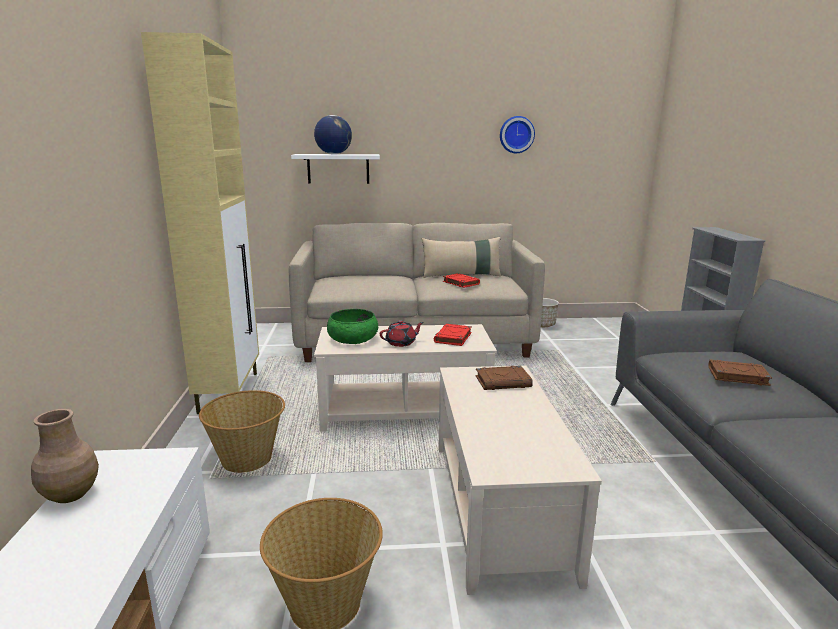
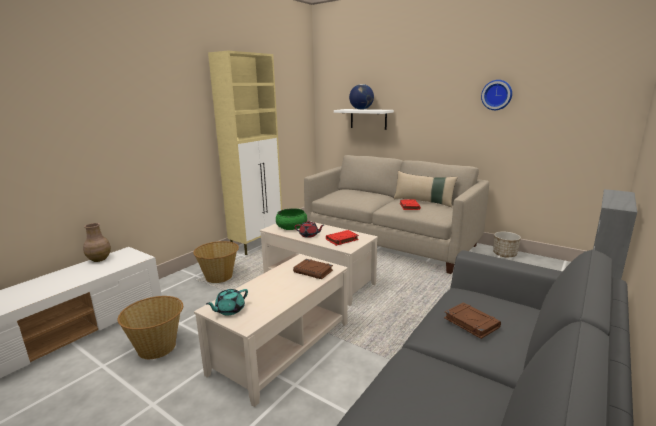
camera: 40 degrees right, 0 degrees up
(514, 462) = (229, 310): none -> turquoise teapot

